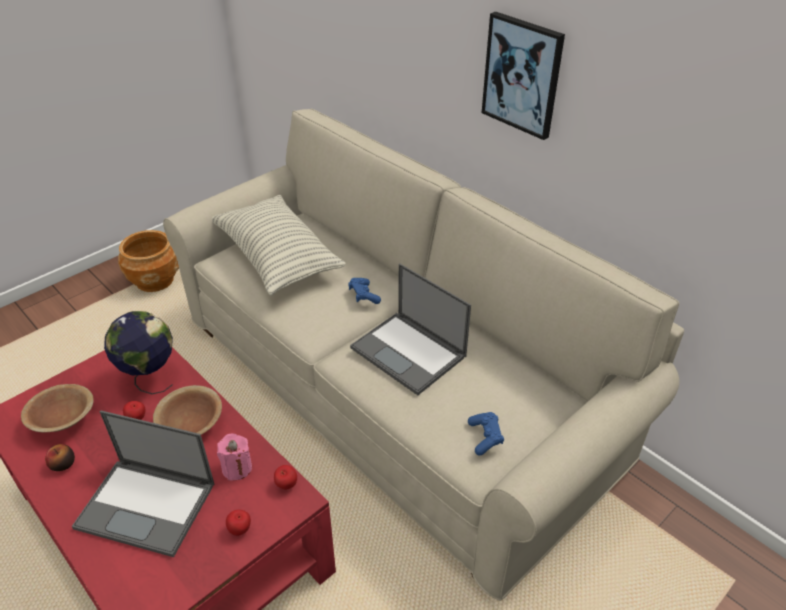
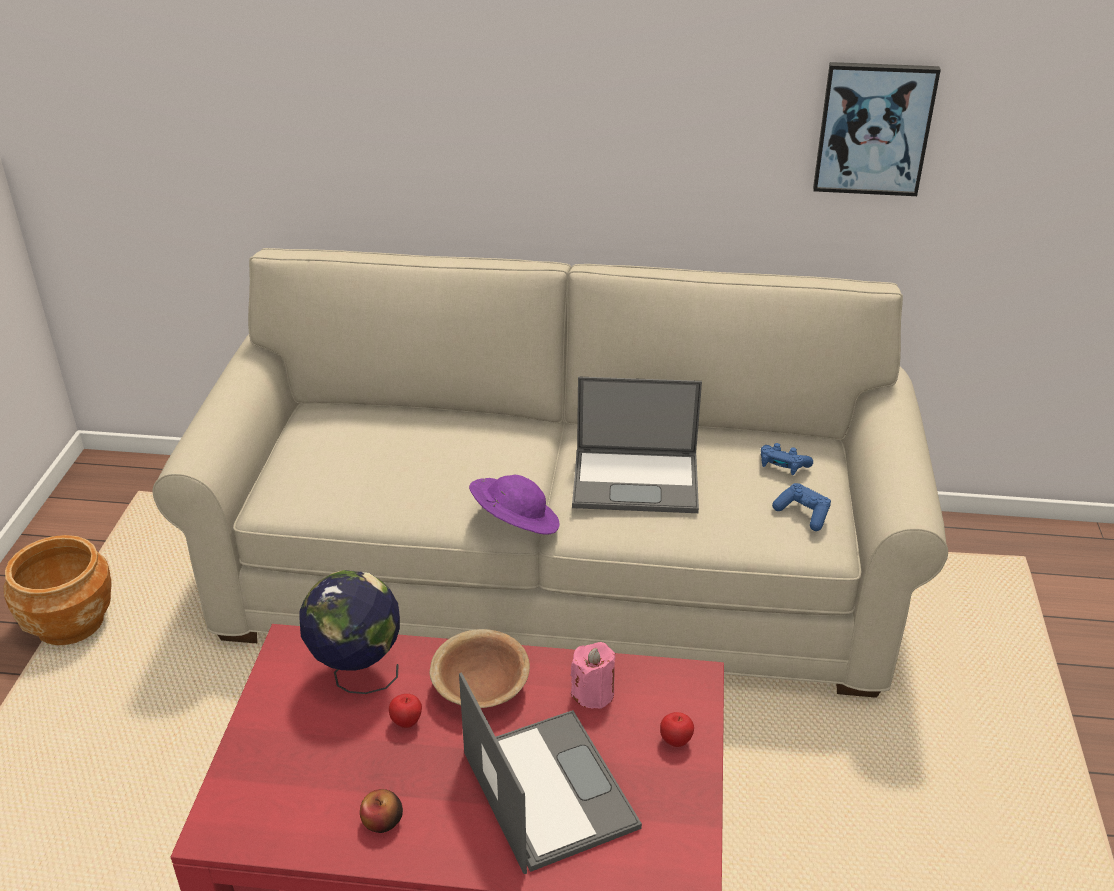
camera: 40 degrees left, 5 degrees down
(63, 419) = (308, 781): brown bowl -> none
(148, 505) = (547, 788): laptop -> laptop turned 90 degrees counterclockwise
(277, 258) = (353, 462): pillow -> none
(286, 485) = (665, 675): apple -> none
(312, 339) = (514, 524): none -> purple hat
(363, 296) = (513, 452): blue game controller -> blue game controller (782, 467)
(522, 75) = (630, 100): picture -> picture (873, 128)

